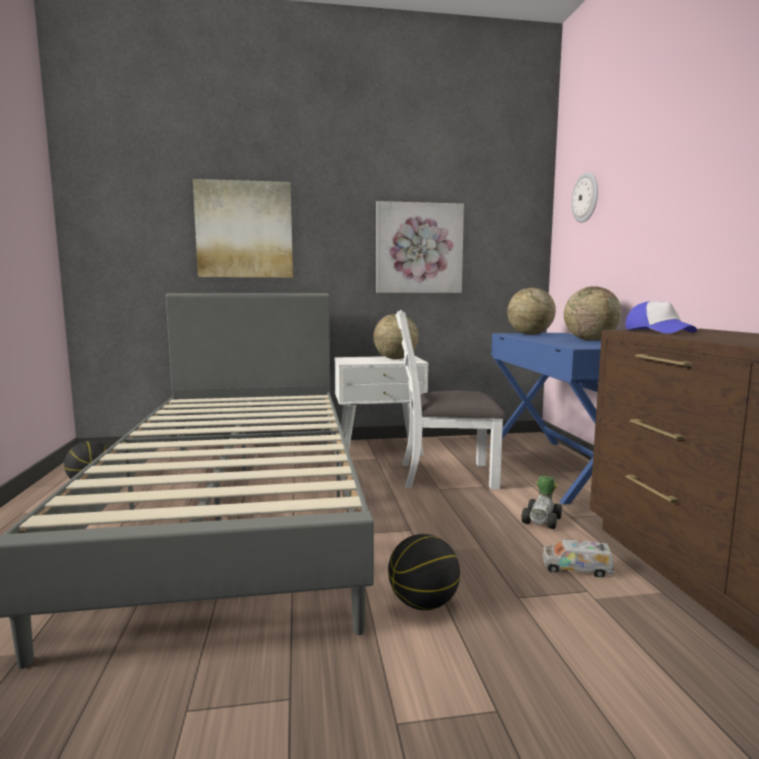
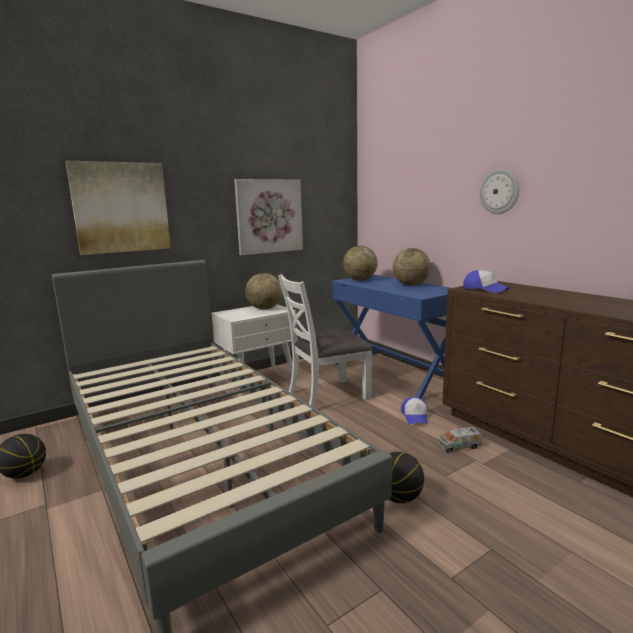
camera: 25 degrees left, 5 degrees up
(543, 520) = (415, 416): toy car -> cap
(585, 197) = (389, 179): wall clock -> wall clock (499, 191)

